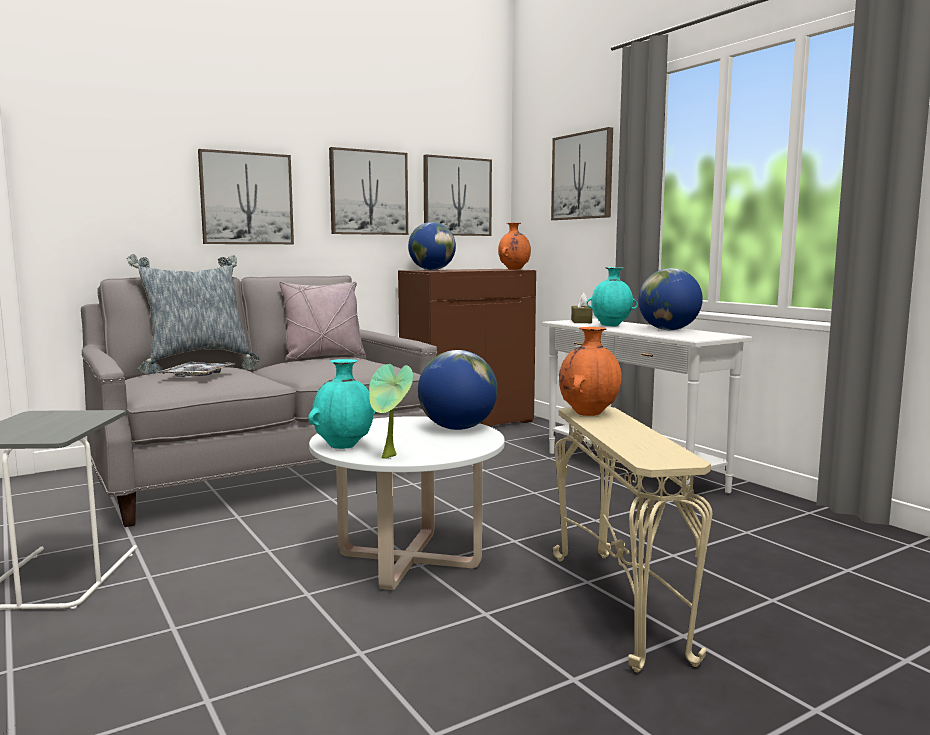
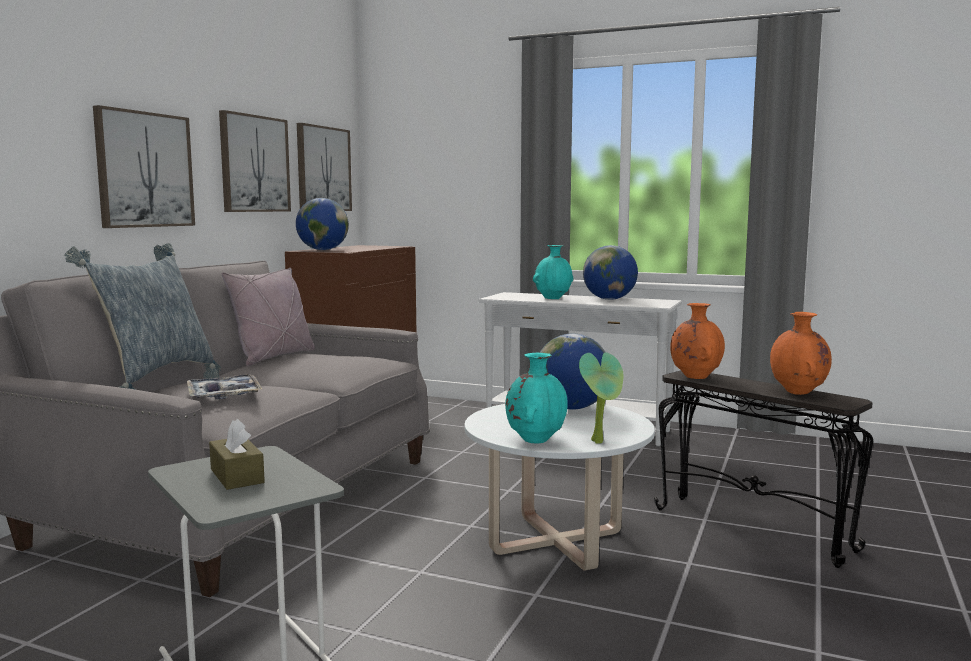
camera: 35 degrees left, 0 degrees up
(514, 269) = (395, 246): orange vase -> orange vase (798, 393)
(581, 321) = (511, 296): brown tissue box -> brown tissue box (237, 476)
(582, 176) = (464, 155): picture -> none
(618, 605) = (751, 529): beige side table -> black side table

